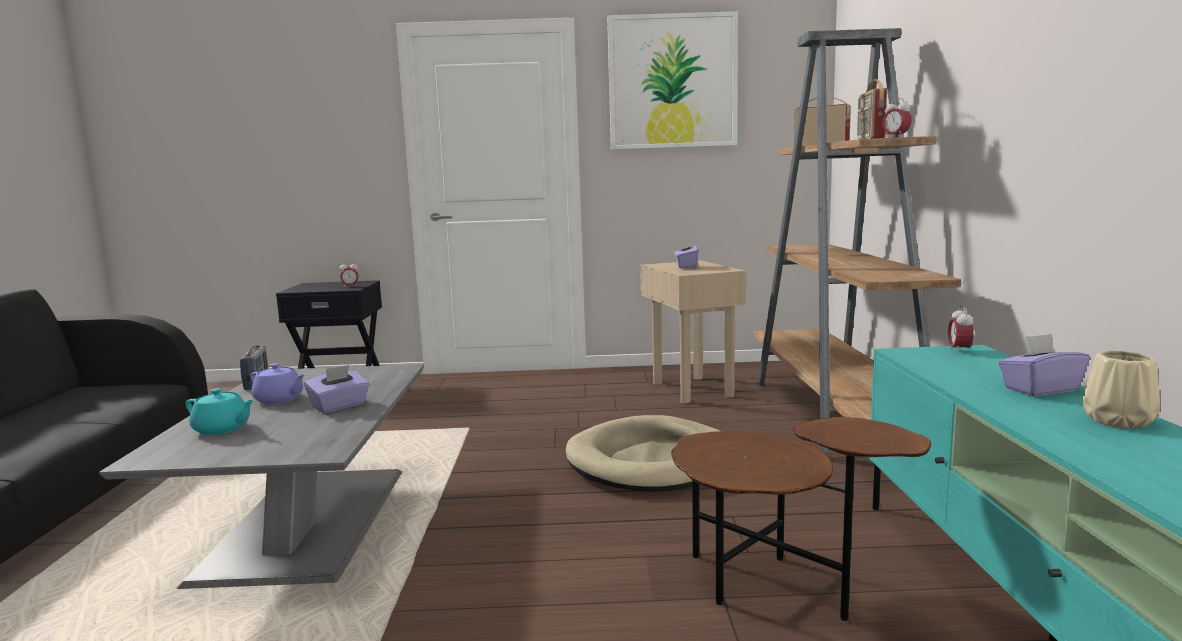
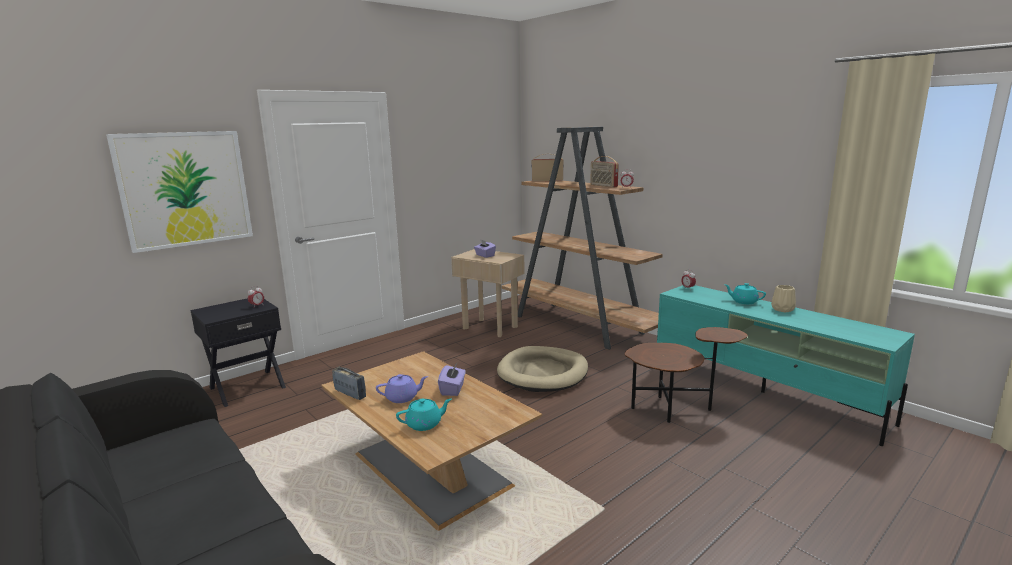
camera: 40 degrees left, 5 degrees up
(308, 519) = (428, 468): grey coffee table -> brown coffee table
(672, 82) = (444, 136): picture -> picture (185, 189)
(1039, 389) = (743, 301): purple tissue box -> turquoise teapot

